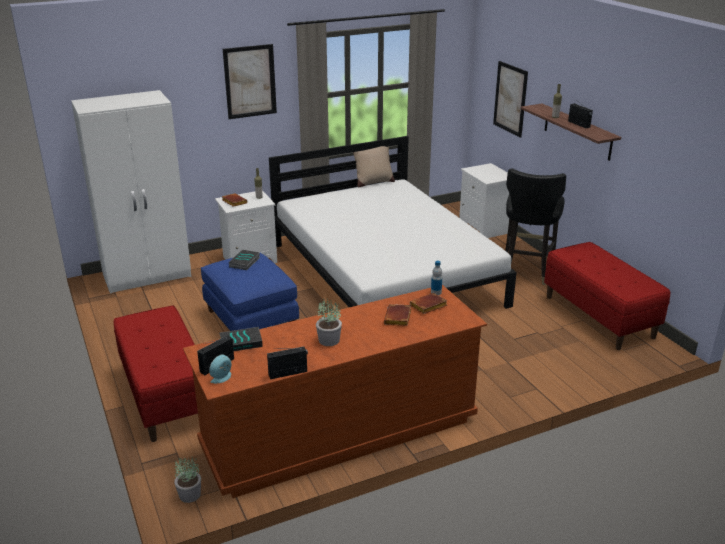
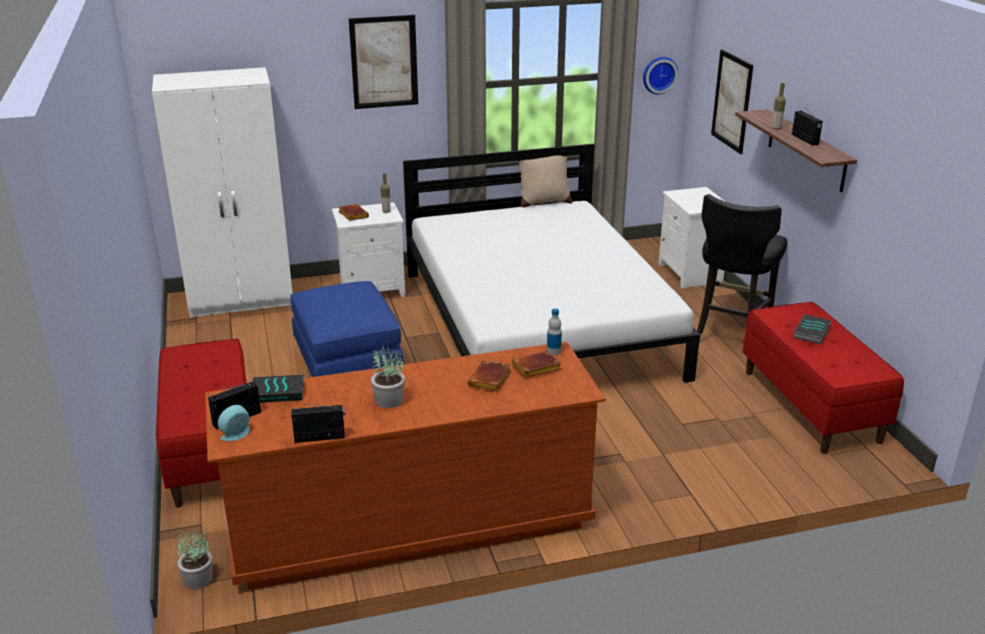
camera: 10 degrees right, 0 degrees up
(245, 262) = (343, 292): book -> book (812, 333)
(450, 81) = (659, 74): none -> wall clock

